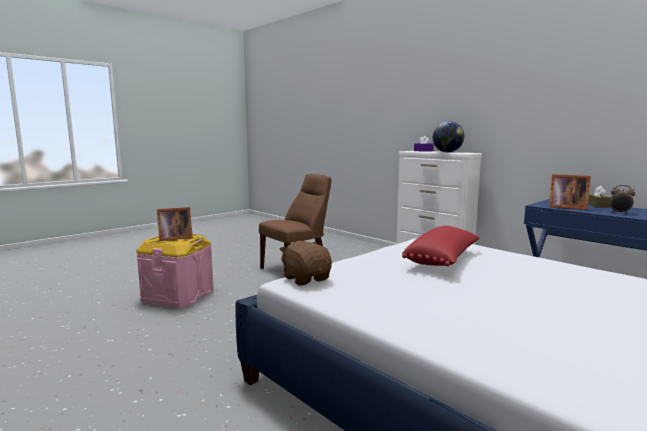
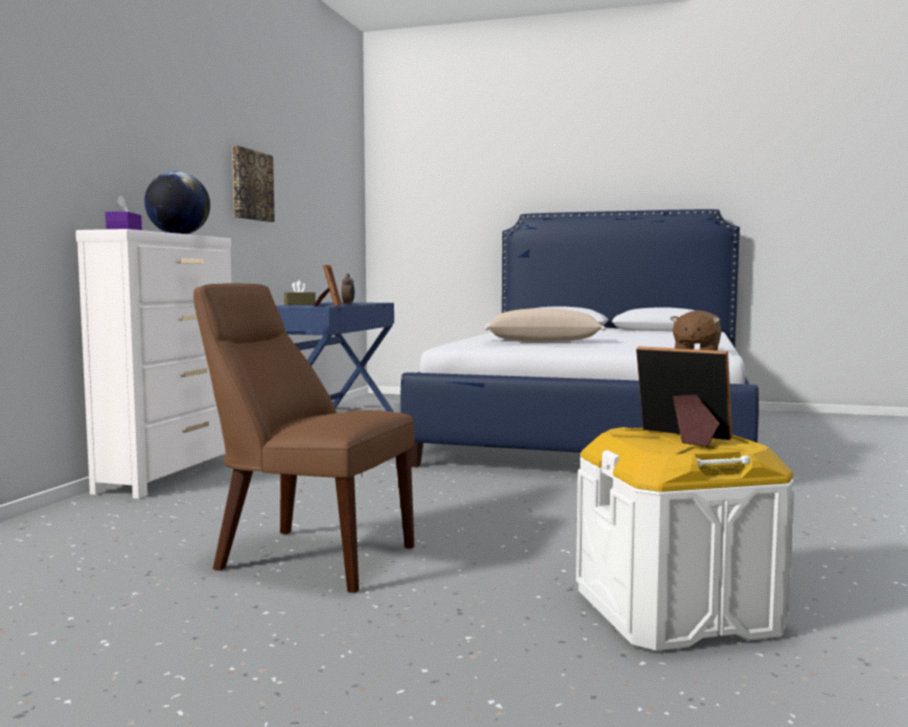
camera: 120 degrees left, 5 degrees down
(178, 296) = (675, 611): pink storage box -> white storage box
(443, 260) = (543, 341): red pillow -> beige pillow
(569, 112) = (251, 185): none -> picture

